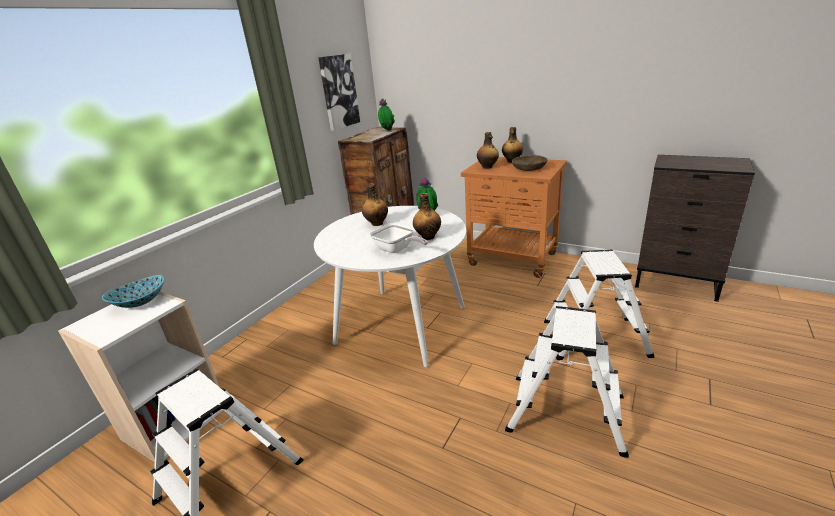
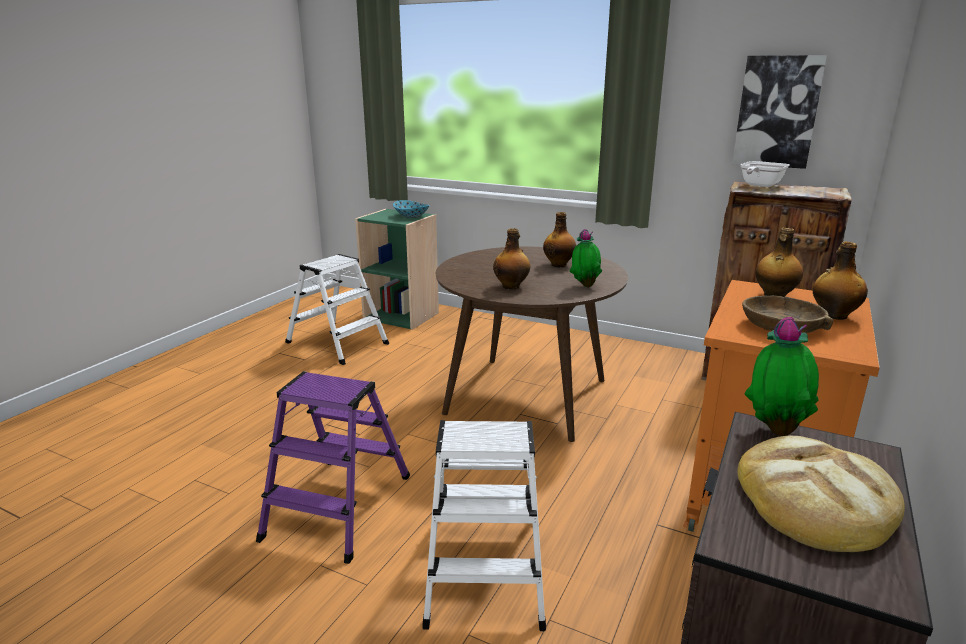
camera: 85 degrees right, 5 degrees down
(176, 421) = (402, 316): white bookcase -> green bookcase
(387, 130) = (812, 193): potted plant -> potted plant (775, 430)
(397, 250) = (478, 275): frying pan -> frying pan (759, 185)
(401, 325) = (527, 397): white dining table -> brown dining table
(566, 413) = (338, 506): white step ladder -> purple step ladder
(705, 162) = (815, 499): none -> bread

